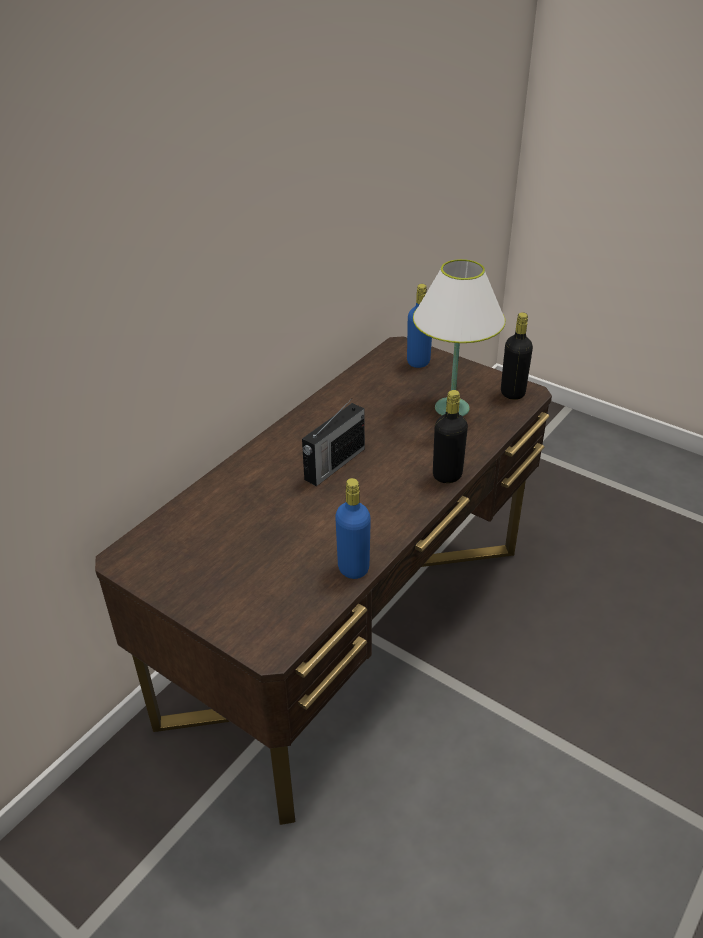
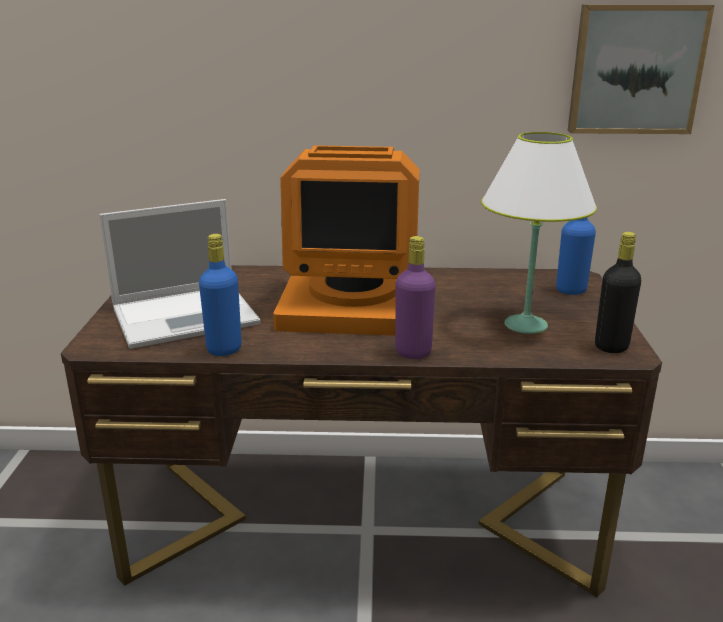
camera: 55 degrees right, 15 degrees down
(262, 568) = (188, 315): none -> laptop
(333, 464) = (355, 302): radio -> monitor
(397, 166) = (635, 69): none -> picture
(447, 475) = (413, 352): black bottle -> purple bottle

